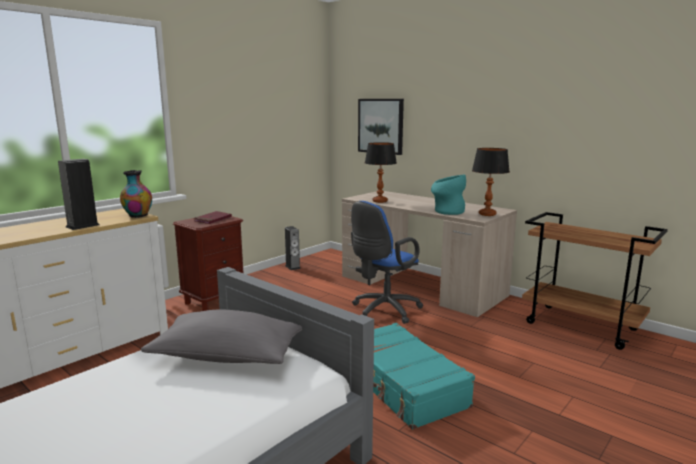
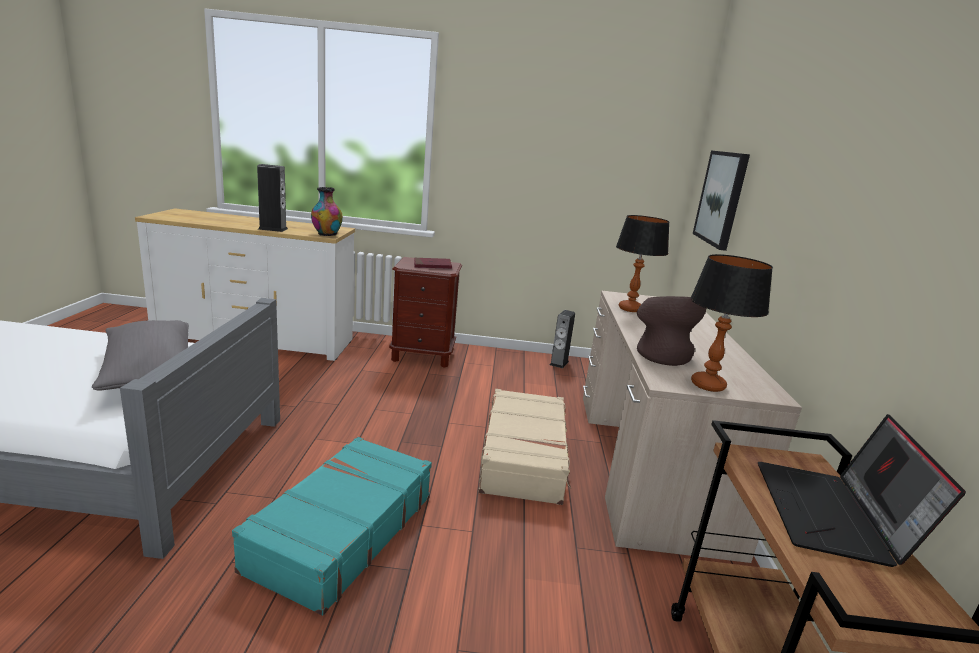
camera: 50 degrees right, 5 degrees up
(383, 311) = (524, 456): blue office chair -> beige suitcase
(447, 211) = (661, 354): turquoise vase -> brown vase
(588, 232) = (833, 516): none -> laptop

